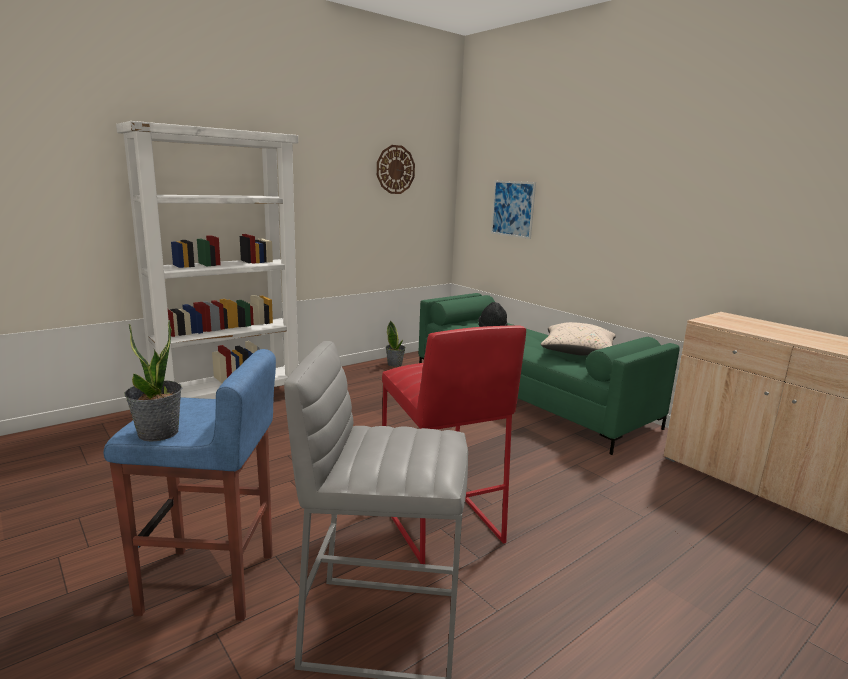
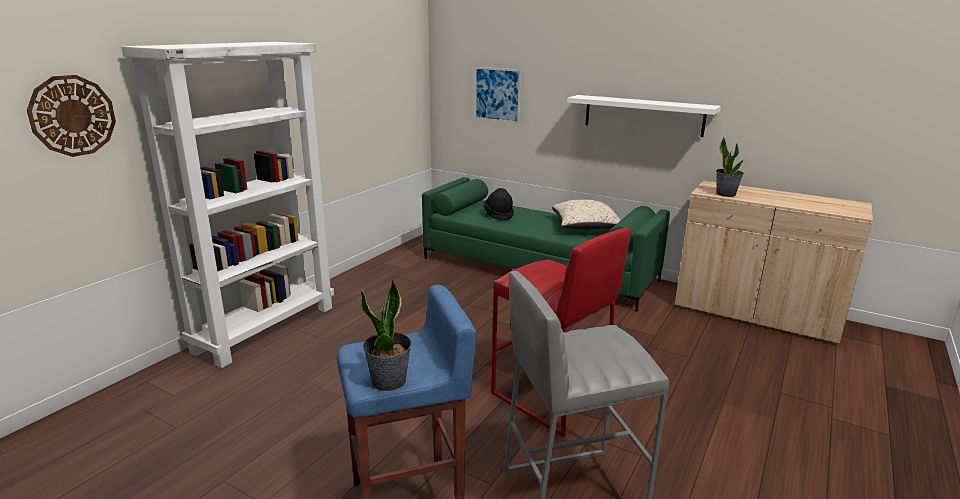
camera: 20 degrees left, 5 degrees up
(395, 169) = (379, 62): wall clock -> wall clock (72, 116)
(395, 364) = (399, 258): potted plant -> potted plant (726, 194)
(656, 232) = (643, 115): none -> white shelf

